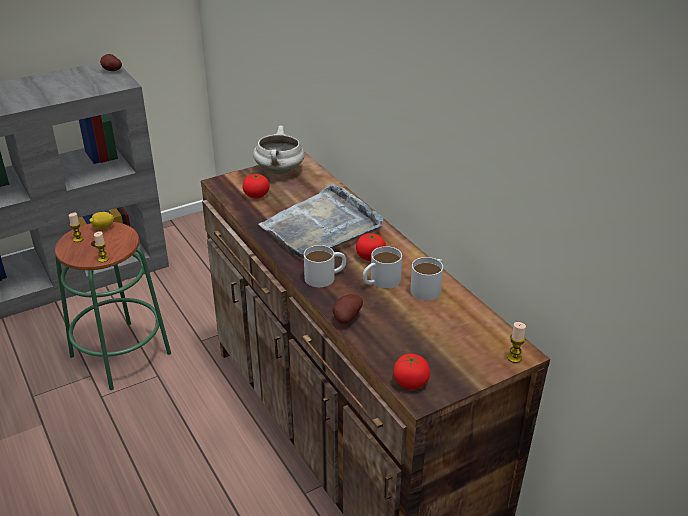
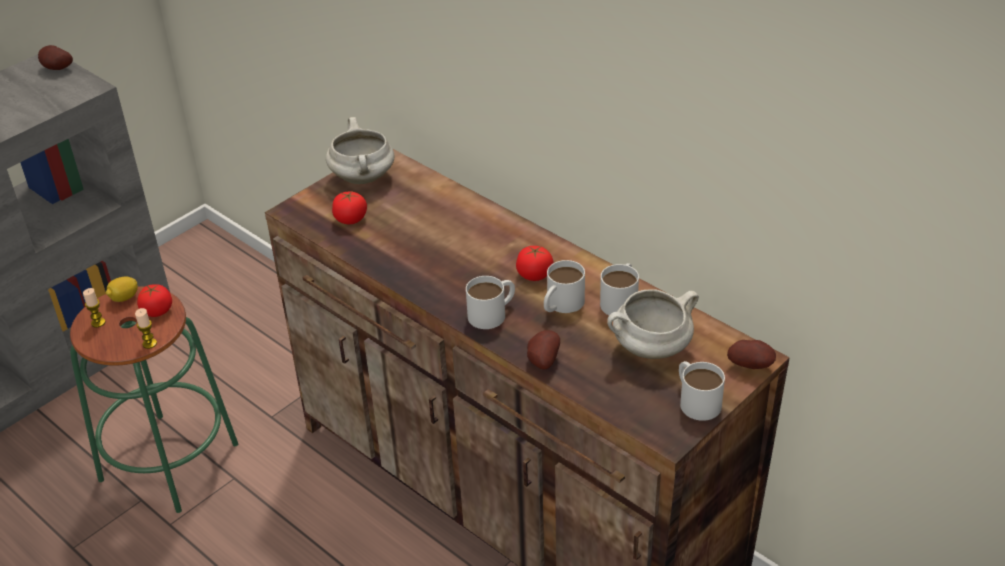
camera: 15 degrees left, 5 degrees up
(322, 227) = (456, 246): grey tray -> none
(411, 382) = (651, 421): tomato -> tomato (157, 310)
(436, 328) = (651, 349): none -> white cooking pot
(455, 374) = (695, 400): none -> white mug
(514, 358) = (751, 365): candle -> potato

